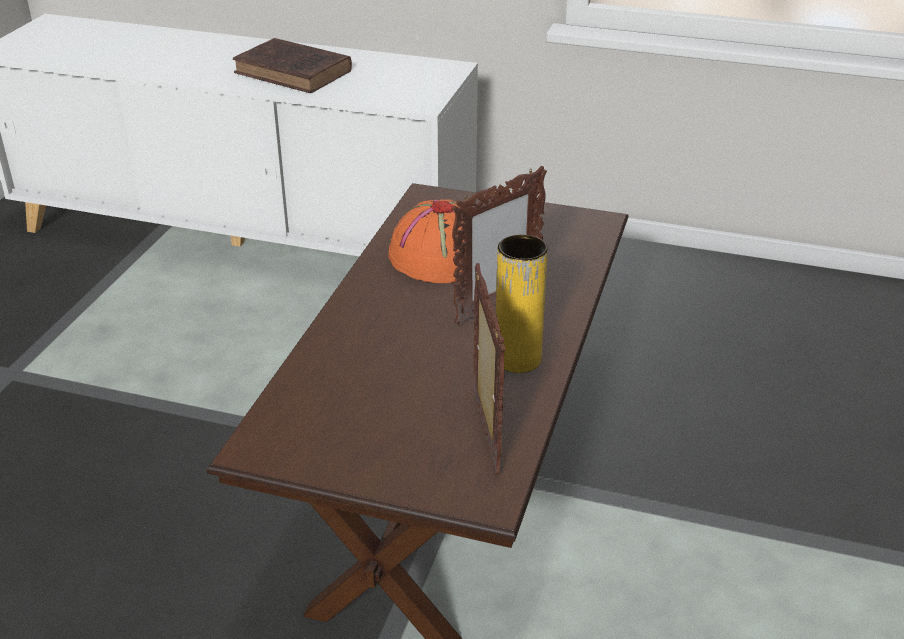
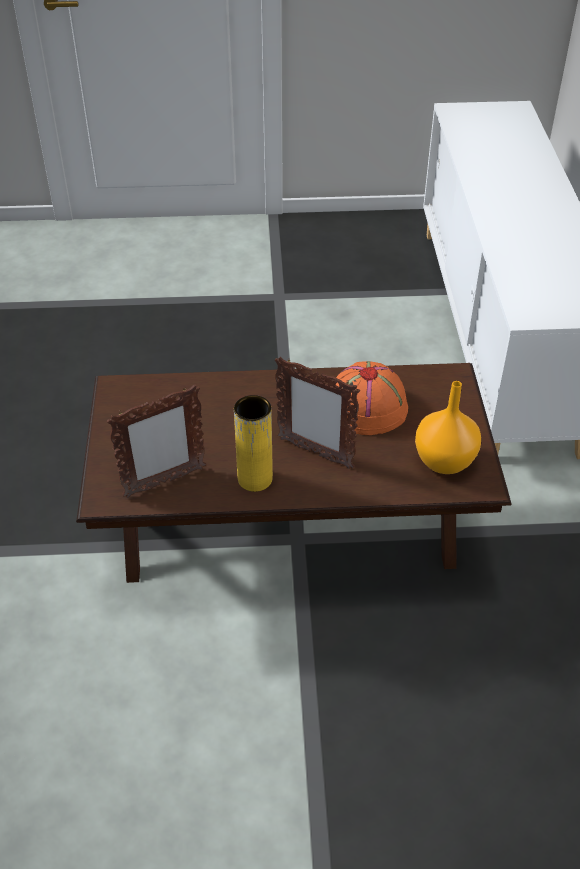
camera: 70 degrees right, 10 degrees up
(295, 73) = (528, 238): brown book -> none
(556, 232) = (445, 462): none -> orange vase

